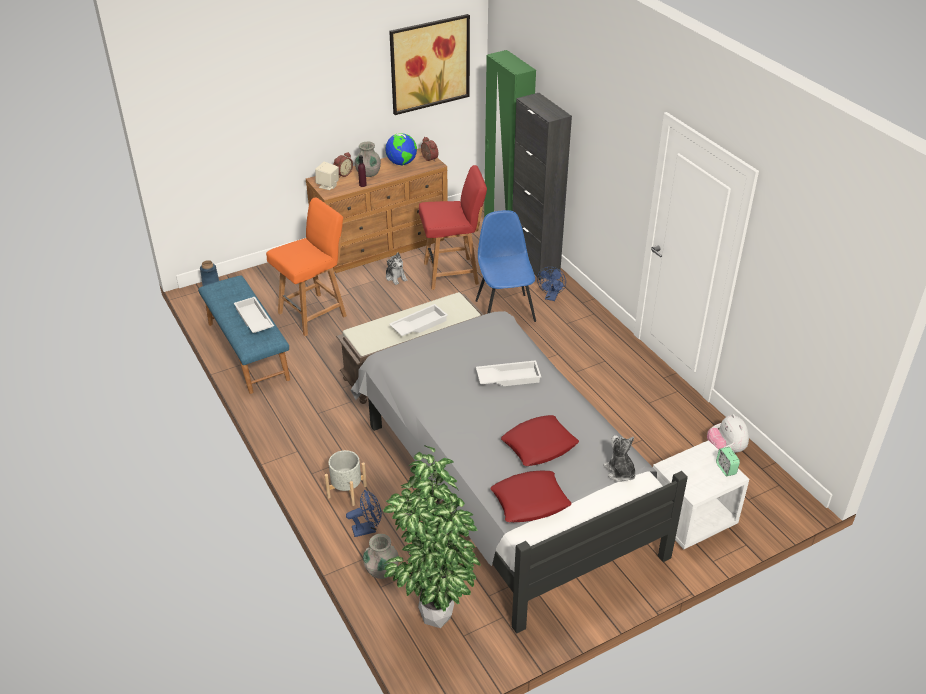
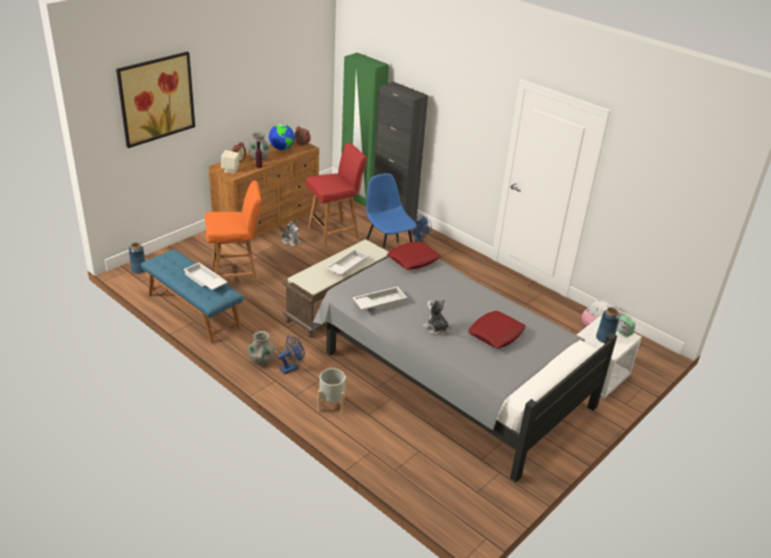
camera: 20 degrees left, 5 degrees down
(314, 314) = (236, 276): orange chair -> orange chair turned 45 degrees clockwise
(367, 529) = (362, 429): blue fan -> blue fan (291, 367)
(382, 570) = (389, 457): grey vase -> grey vase (262, 360)
(429, 64) = (296, 67): picture -> picture (156, 98)
(432, 618) = (447, 484): potted plant -> none
(508, 377) = (446, 290): white tray -> white tray (379, 302)
(529, 501) = (511, 374): red pillow -> red pillow (413, 260)
(620, 472) = (563, 342): plush toy -> plush toy (436, 328)
(696, 473) = (604, 338): none -> blue vase

